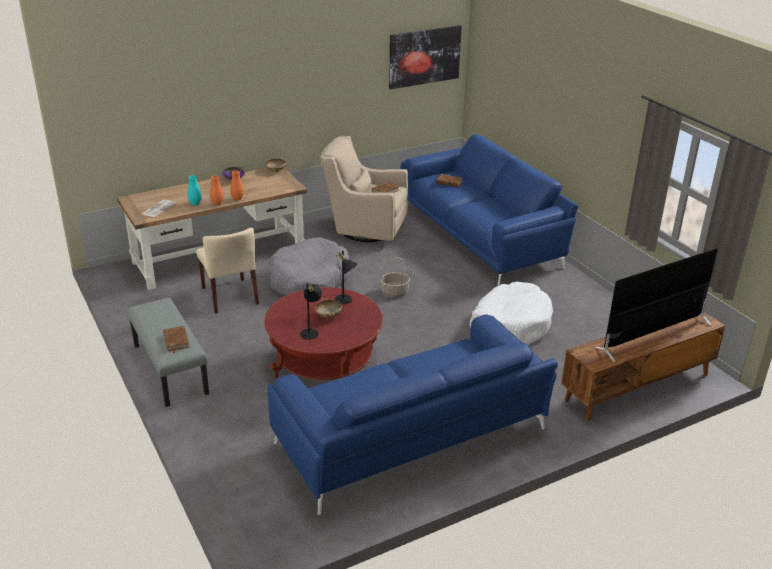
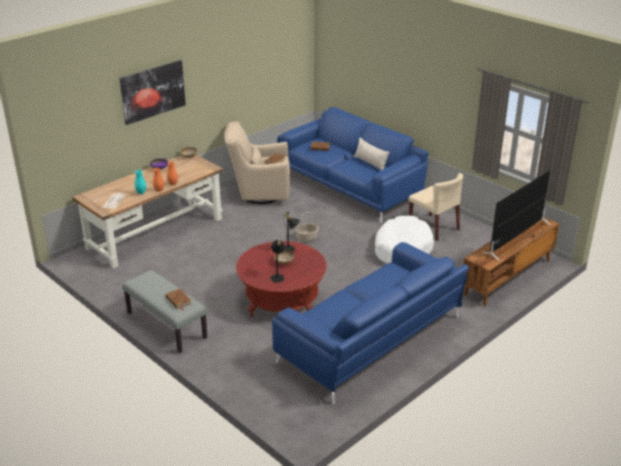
camera: 15 degrees left, 0 degrees up
(230, 296) = (181, 262): beige chair -> beige chair (434, 227)
(308, 279) = (236, 239): grey dog bed -> none
(424, 56) = (285, 51): picture -> picture (153, 91)
(503, 210) = (370, 163): none -> beige pillow

